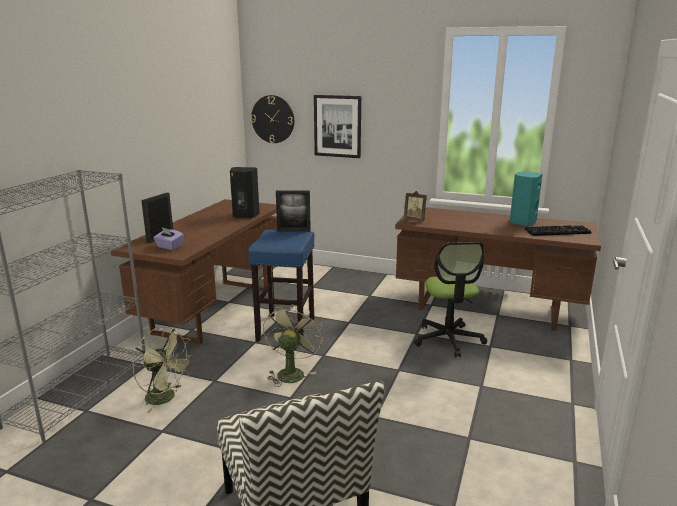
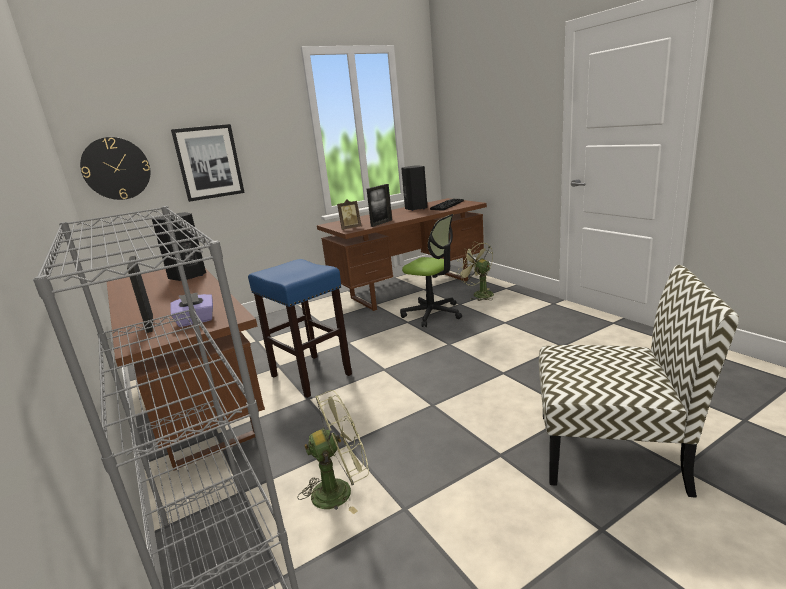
camera: 50 degrees left, 0 degrees up
(291, 372) = (391, 393): green fan -> green fan (478, 294)
(293, 231) = (283, 264): picture frame -> picture frame (381, 223)
(522, 222) = (415, 209): turquoise speaker -> black speaker

